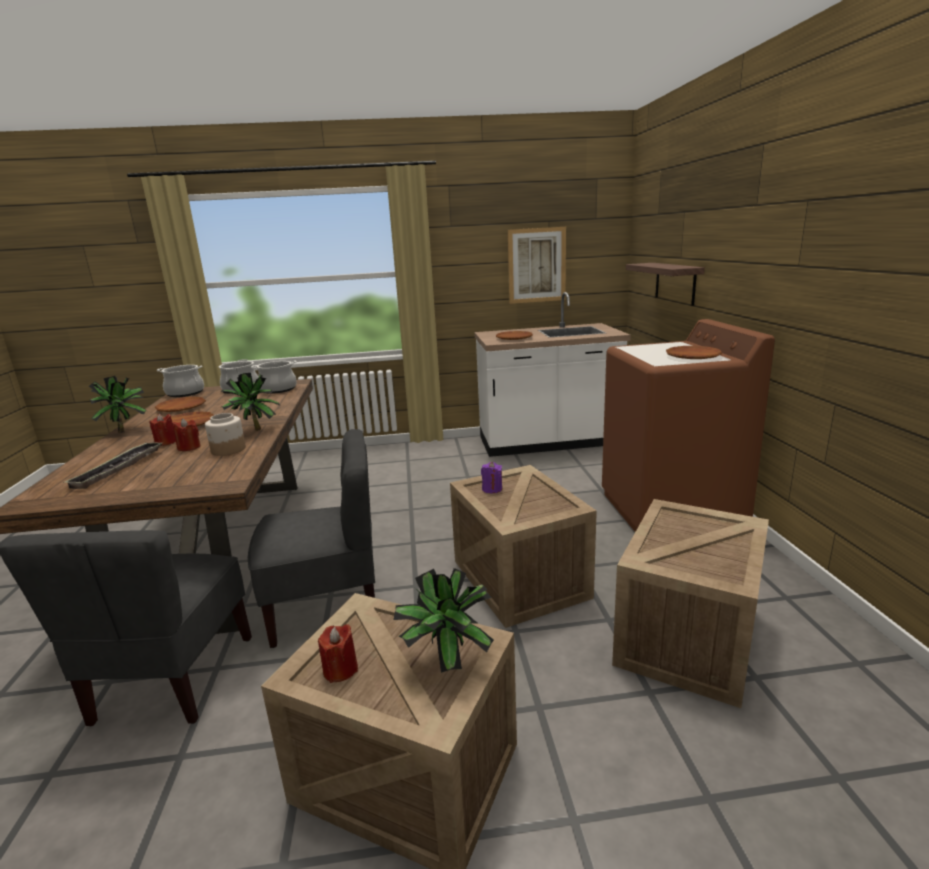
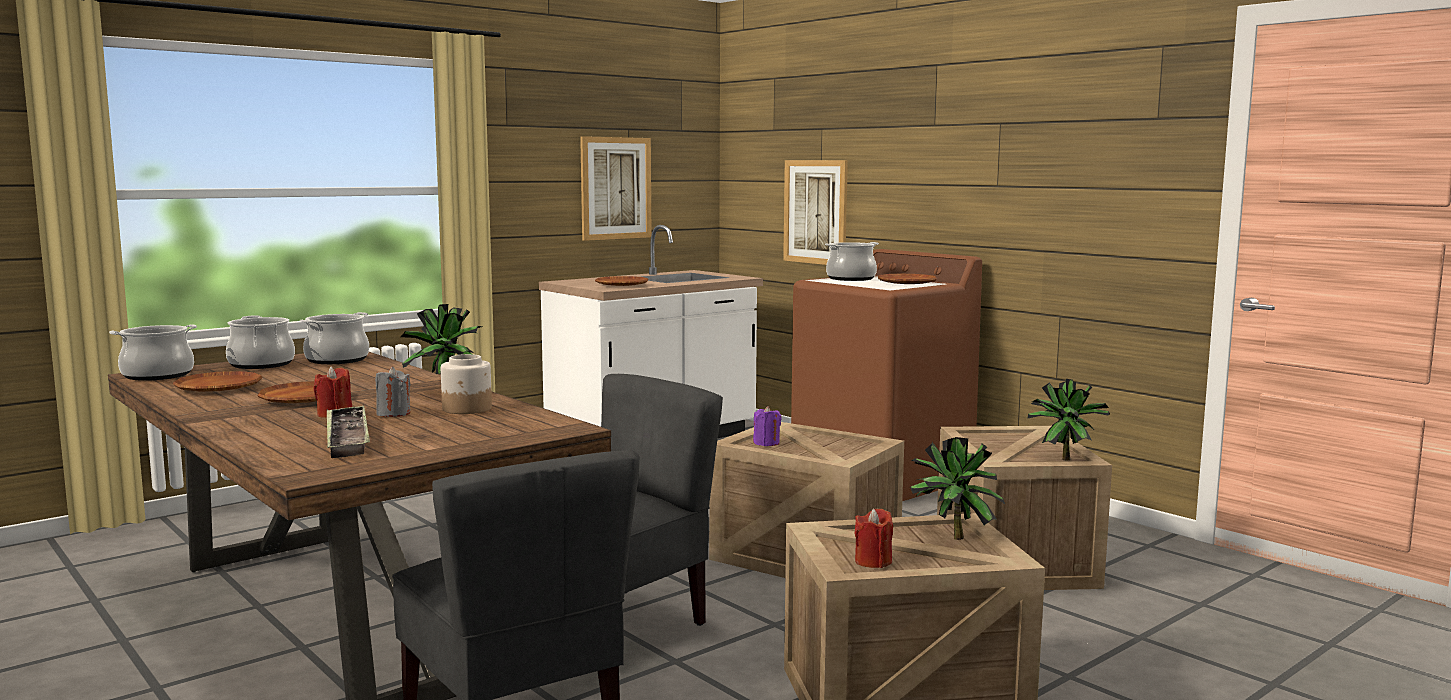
camera: 35 degrees left, 10 degrees down
(125, 431) = (204, 414): potted plant -> potted plant (1063, 458)
(189, 447) = (393, 413): red candle -> grey candle
(657, 347) = (851, 278): none -> cooking pot
(675, 283) = (815, 212): shelf -> picture

